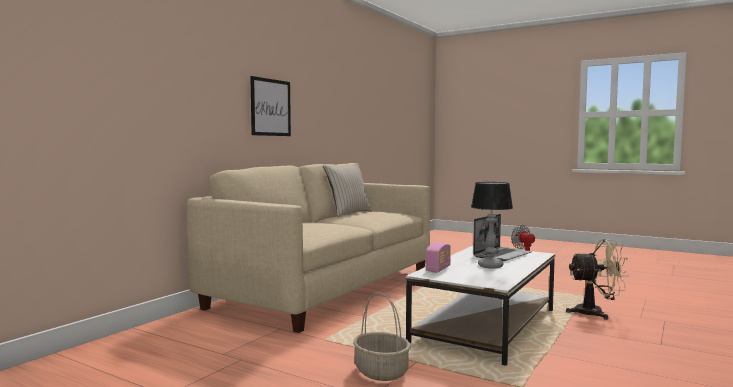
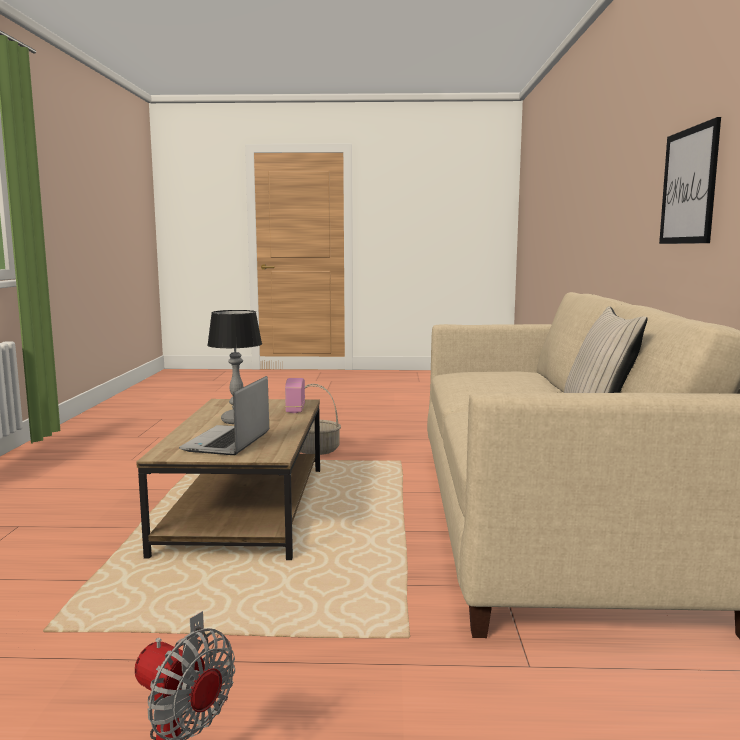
camera: 150 degrees right, 5 degrees up
(486, 325) = (246, 509): white coffee table -> brown coffee table
(596, 313) = (64, 571): beige fan -> none

